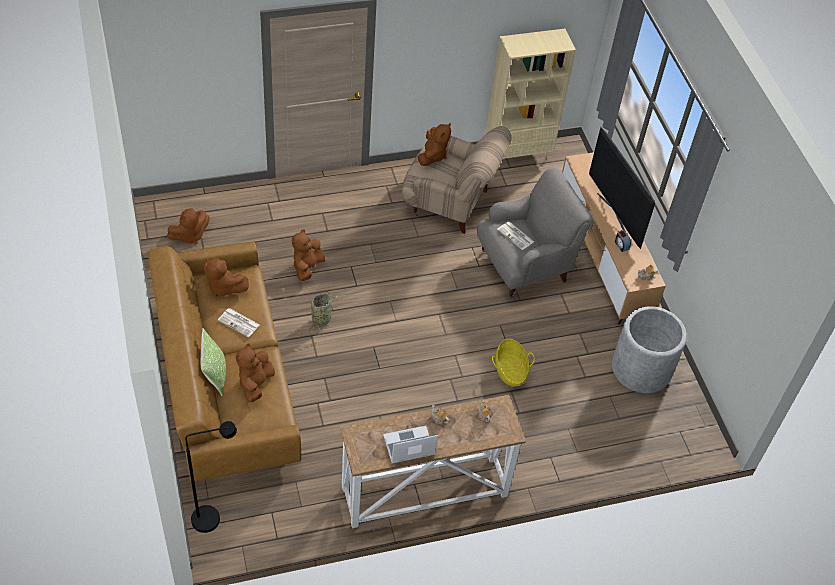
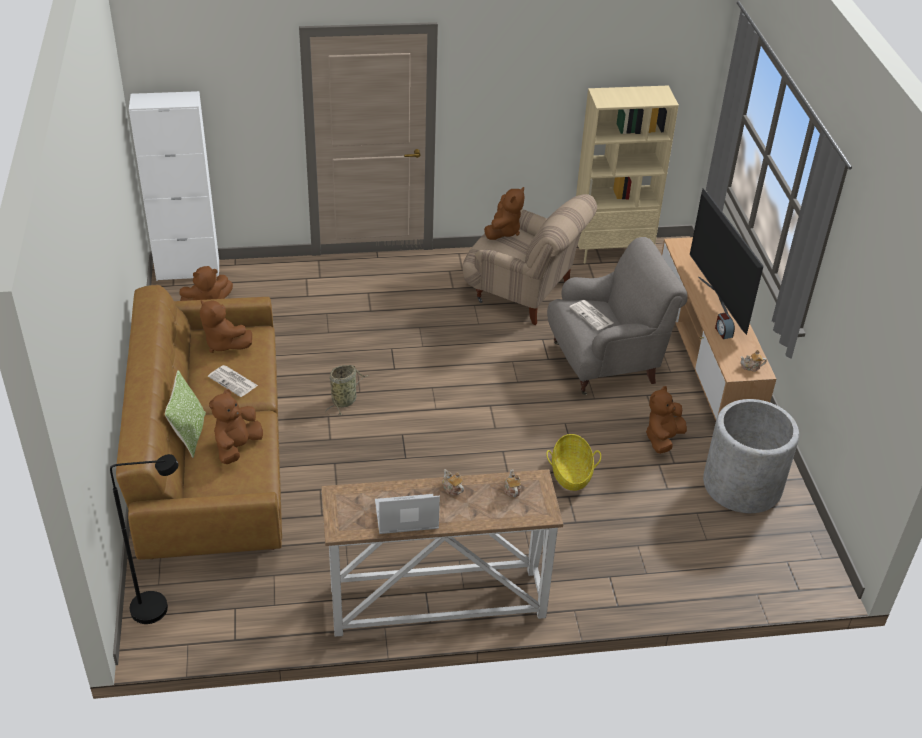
camera: 10 degrees right, 10 degrees down
(165, 202) = (188, 270): none -> white cabinet
(307, 267) = (338, 345): brown plush toy -> brown plush toy (663, 439)

